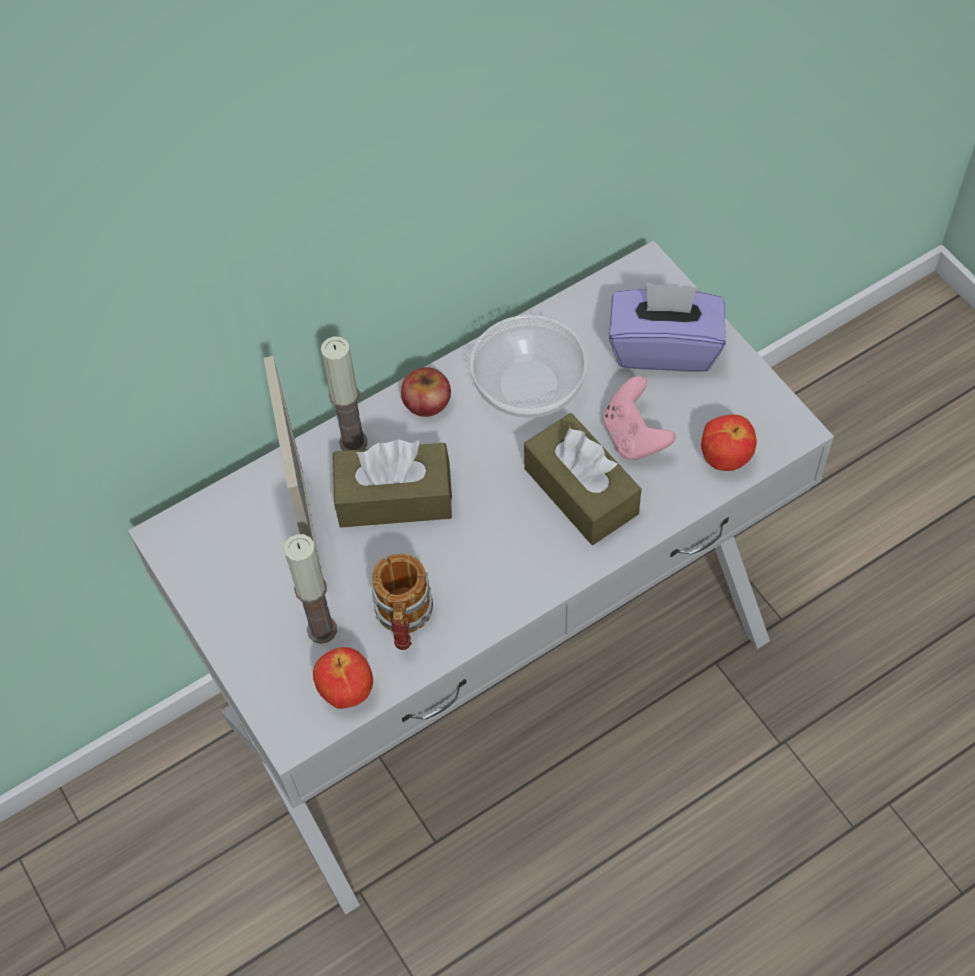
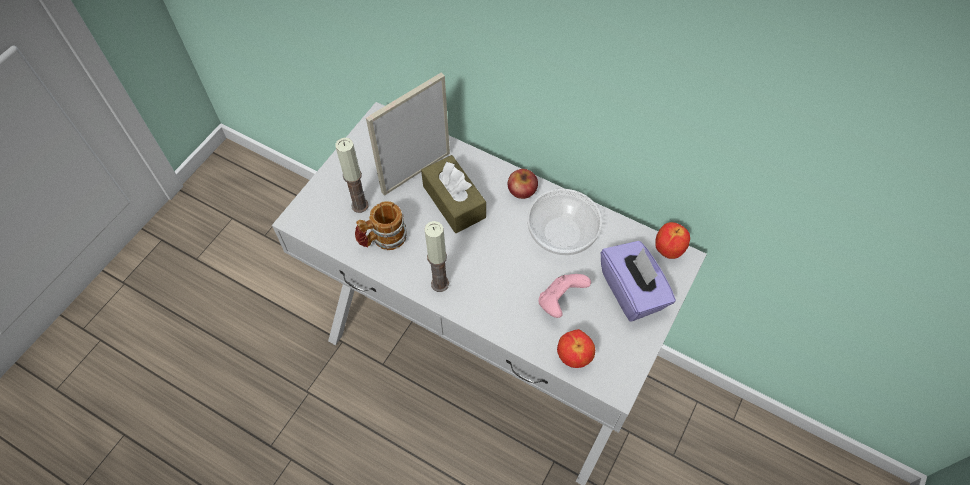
camera: 60 degrees right, 0 degrees up
(346, 692) = (329, 232): apple -> apple (667, 250)
(353, 442) = (477, 168): candle -> candle (440, 284)
(581, 491) = (507, 289): brown tissue box -> none

